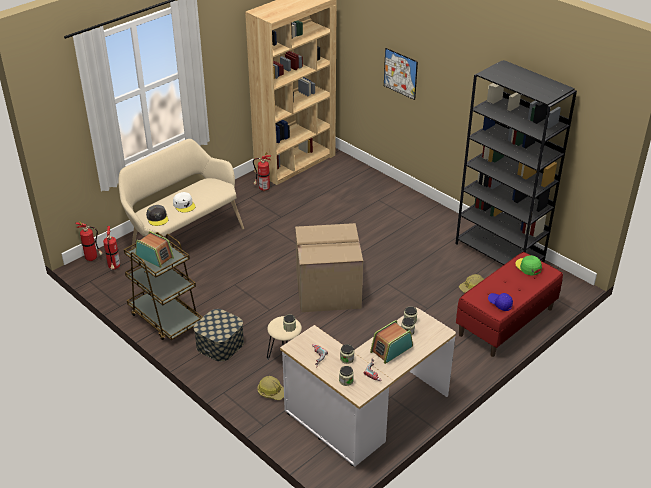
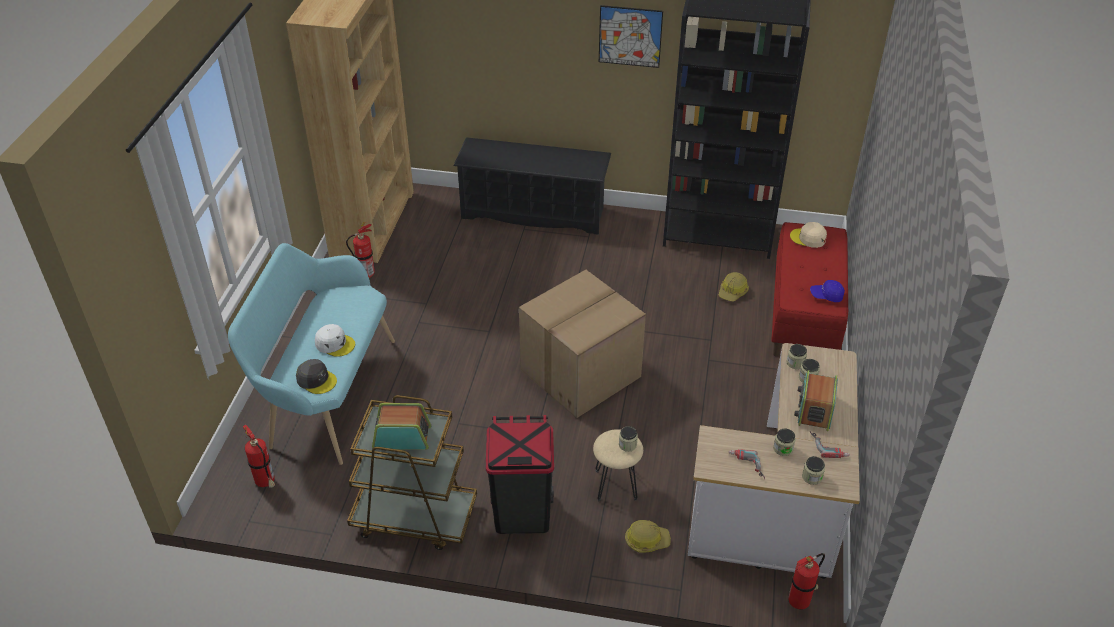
camera: 35 degrees left, 5 degrees up
(93, 258) = (219, 485): fire extinguisher -> fire extinguisher (800, 601)
(183, 239) = (326, 394): beige bench -> turquoise bench
(220, 344) = (522, 514): storage box -> black trash can
(394, 193) = (534, 213): none -> black shoe rack
(400, 73) = (512, 48): picture -> picture (630, 36)
(528, 267) = (808, 238): green cap -> beige cap

